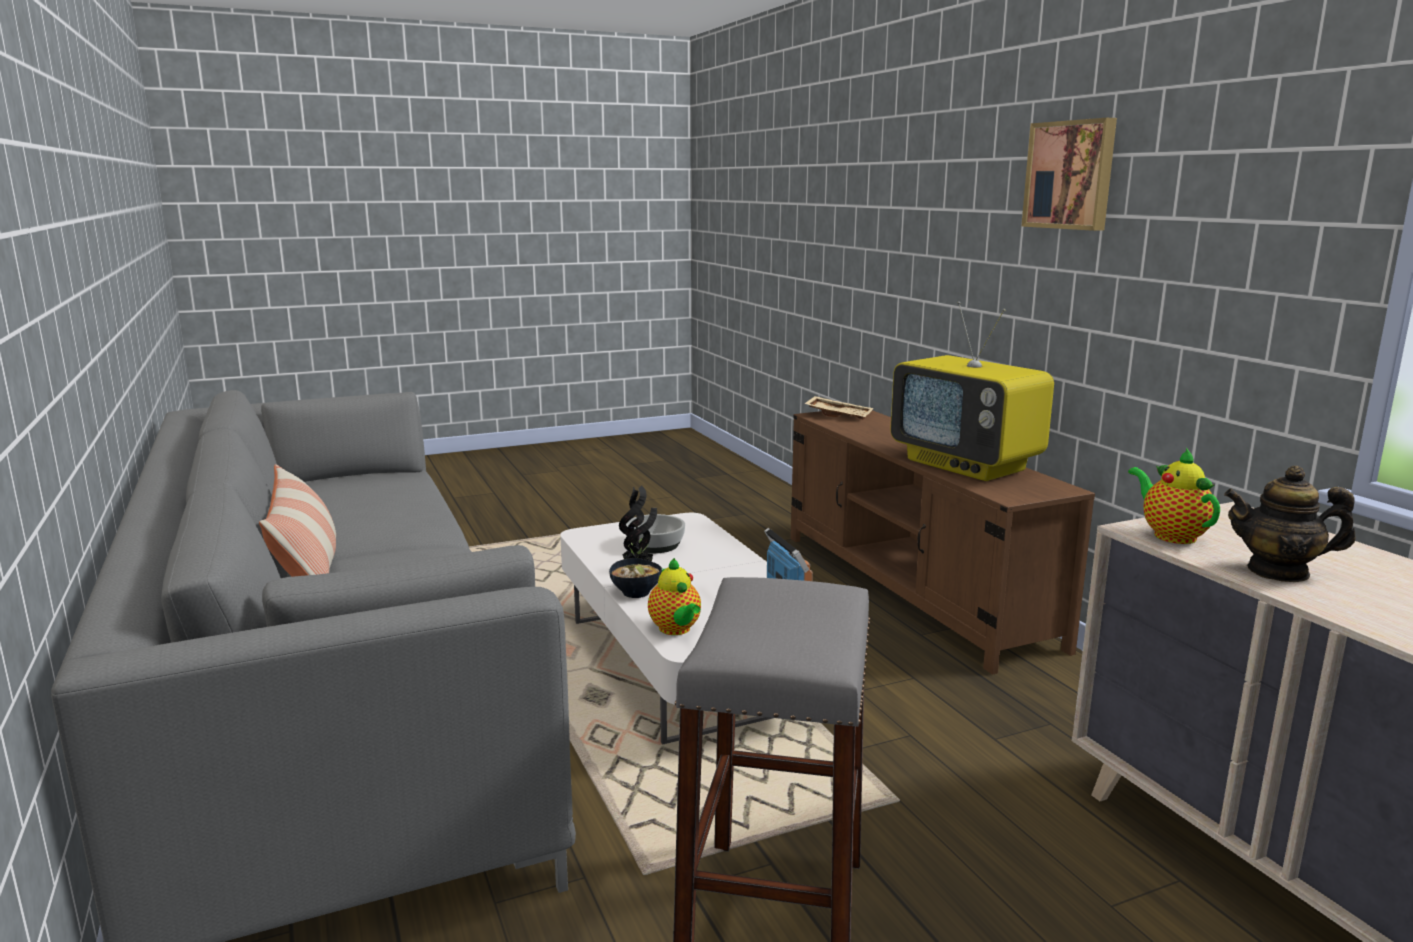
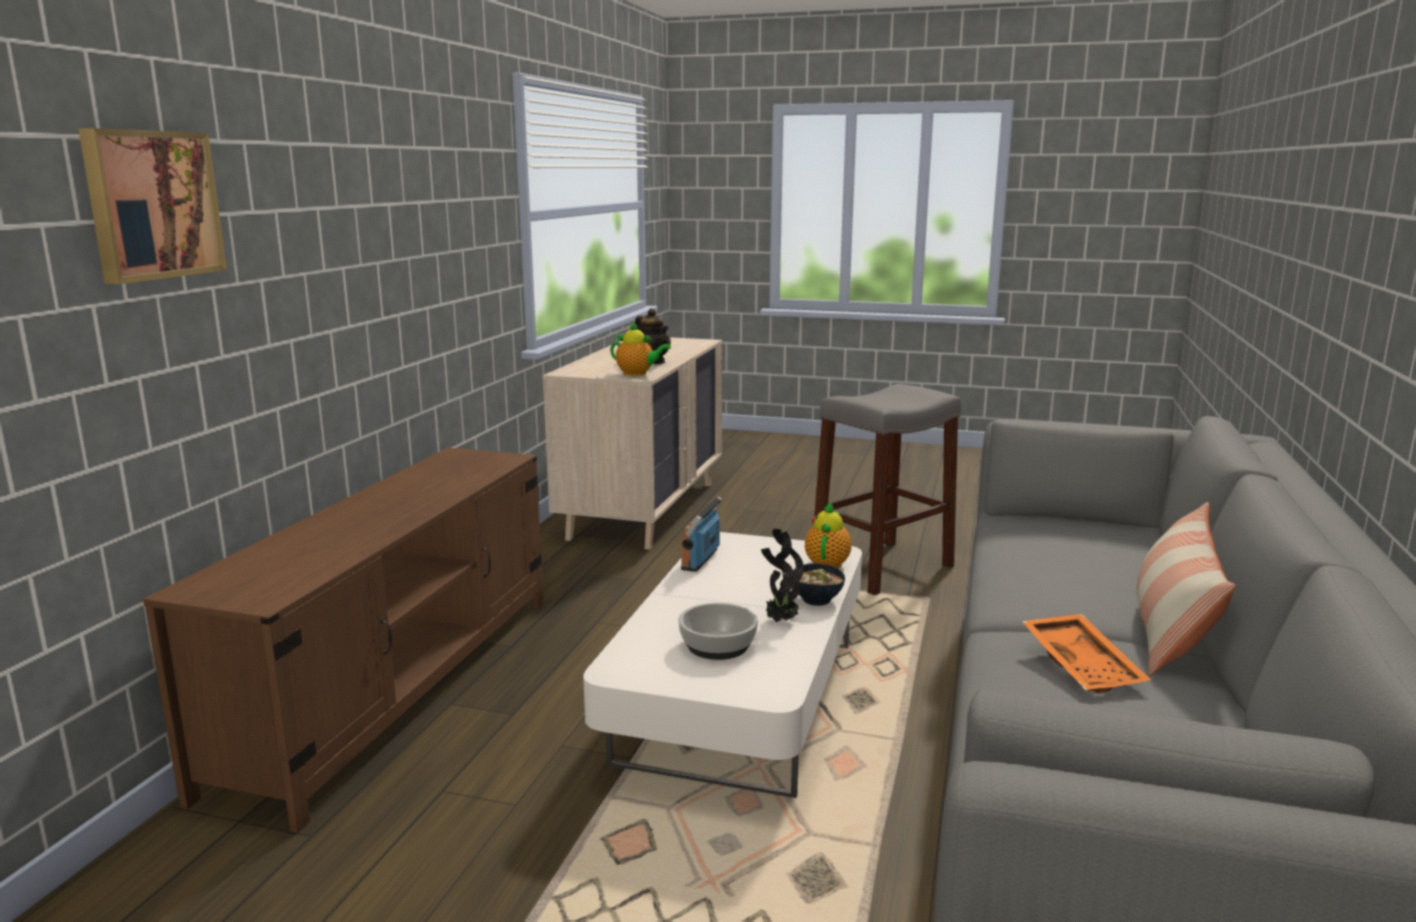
camera: 140 degrees left, 0 degrees up
(376, 522) = (1084, 666): none -> orange tray
(839, 415) = (243, 588): beige tray -> none
(967, 465) = (429, 484): television -> none
(1071, 175) = (364, 165): picture -> picture (151, 205)
(1170, 535) = (637, 374): teapot -> teapot turned 90 degrees counterclockwise

